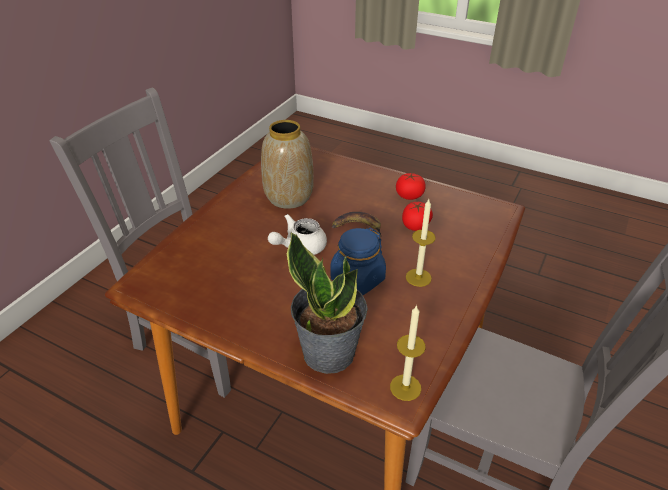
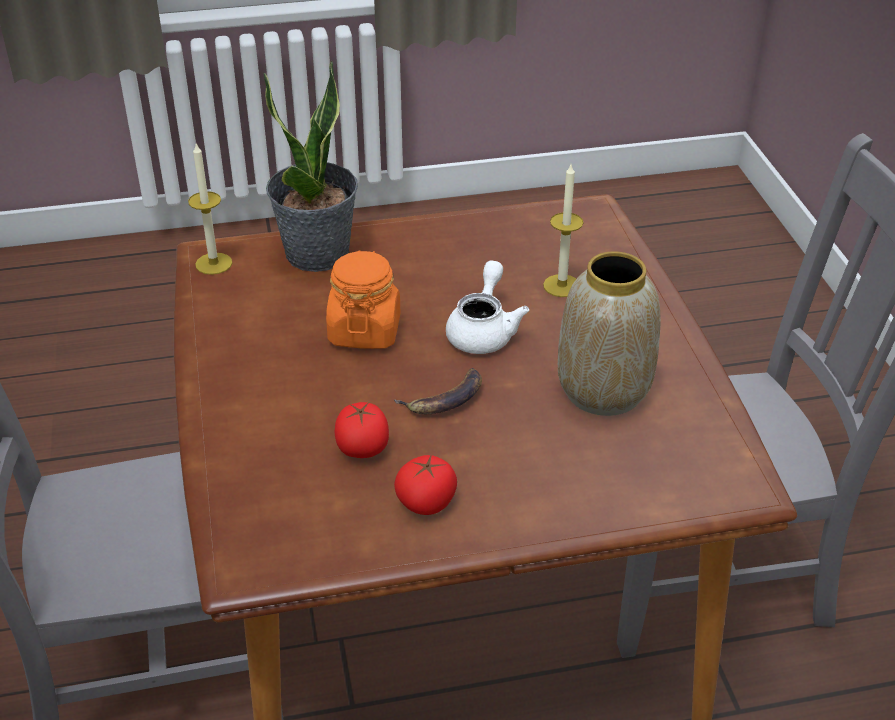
camera: 140 degrees right, 0 degrees up
(357, 280) = (364, 330): blue jar -> orange jar
(418, 277) = (290, 372): candle -> candle (562, 286)

